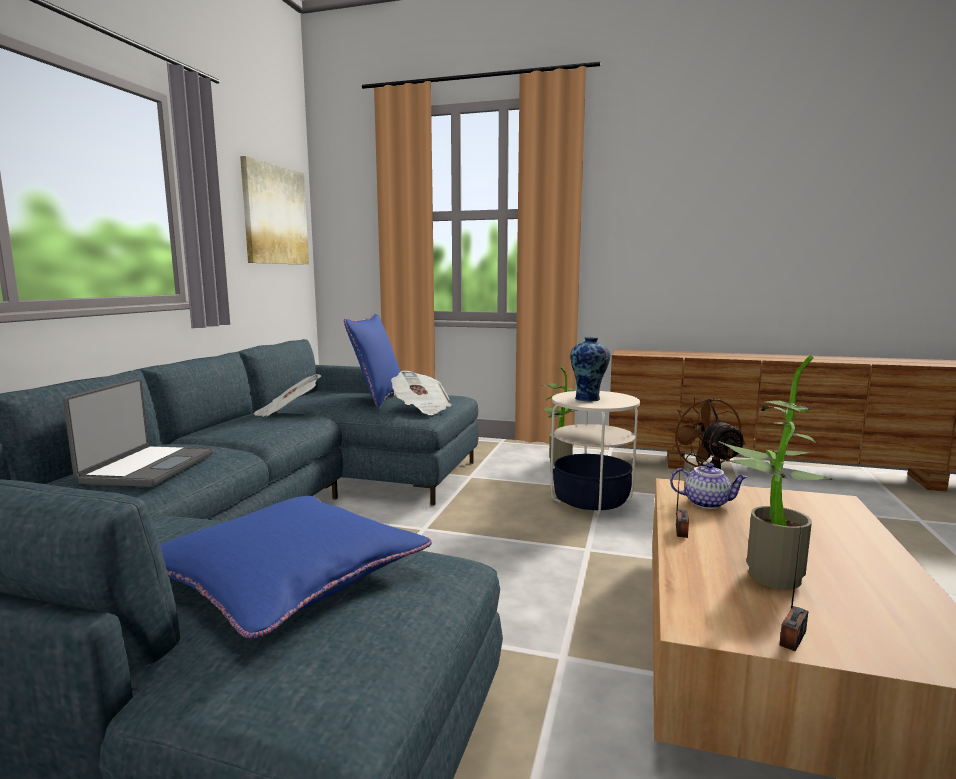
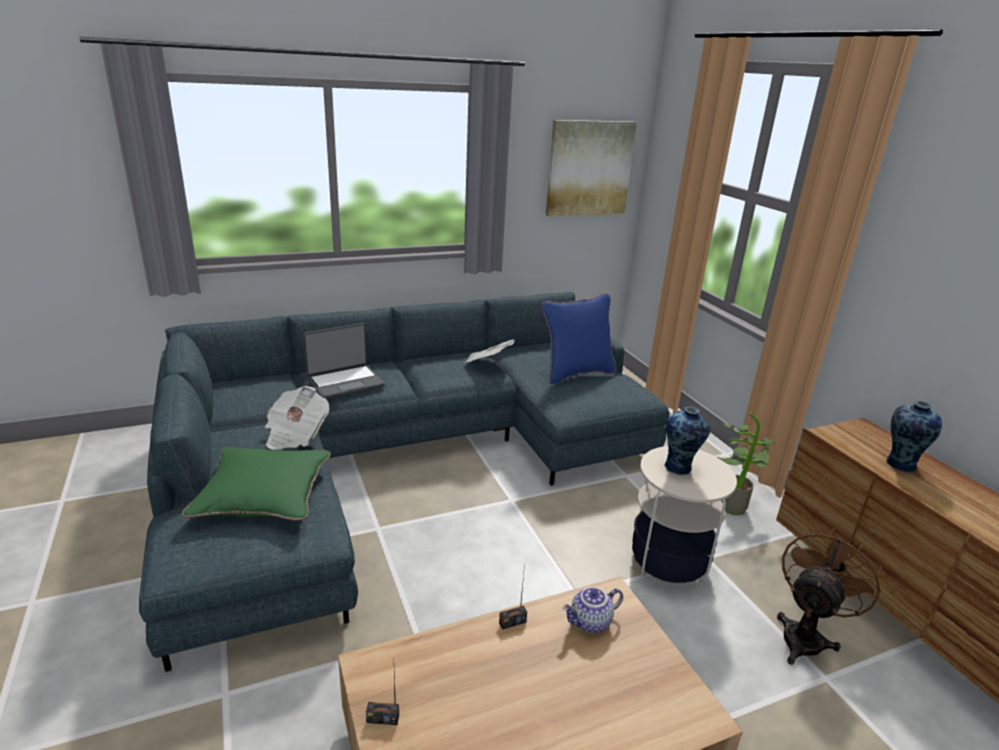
camera: 50 degrees right, 15 degrees up
(287, 575) = (263, 493): blue pillow -> green pillow
(421, 408) = (582, 400): newspaper -> newspaper (295, 434)
(677, 355) = (899, 464): none -> vase
(706, 503) = (590, 623): teapot -> teapot turned 90 degrees clockwise
(765, 576) = (470, 688): potted plant -> none

